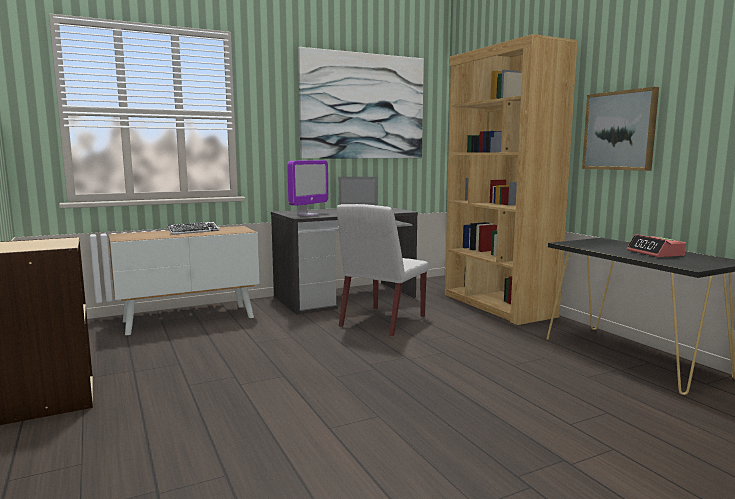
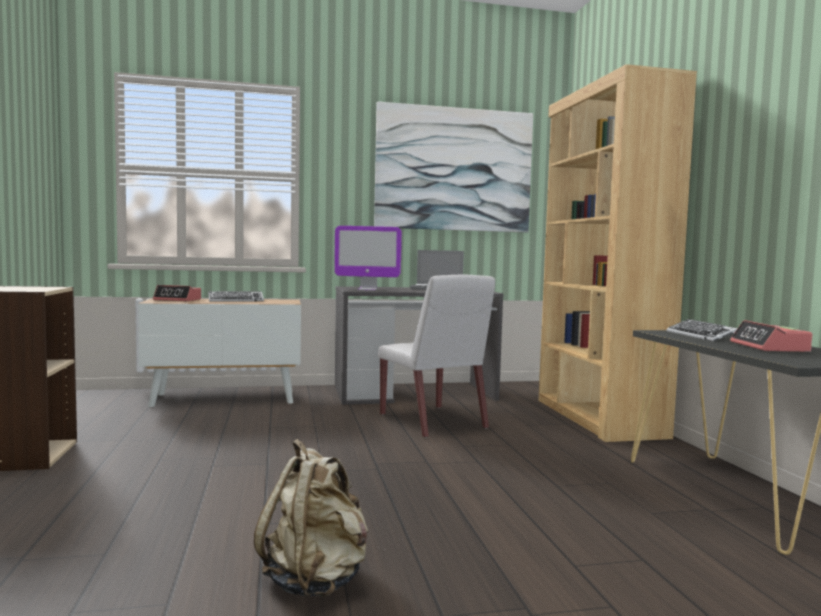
camera: 15 degrees right, 5 degrees down
(140, 235) = (178, 300): none -> alarm clock
(308, 215) = (367, 289): monitor -> monitor turned 45 degrees clockwise
(382, 322) = (433, 421): white chair -> white chair turned 75 degrees counterclockwise
(410, 466) = (316, 580): none -> beige backpack
(598, 245) = (700, 335): none -> keyboard
(619, 130) = (745, 184): picture -> none

